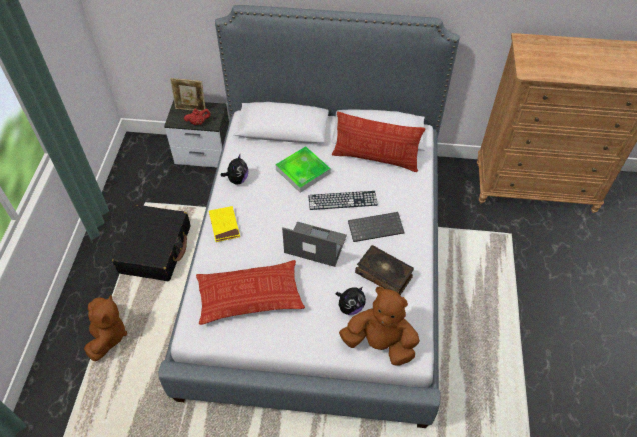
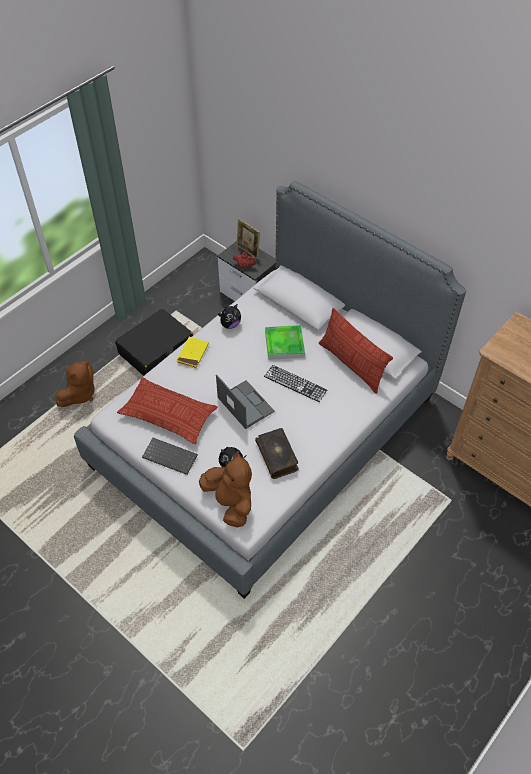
camera: 35 degrees right, 0 degrees up
(376, 227) = (303, 418): keyboard -> keyboard (171, 456)

